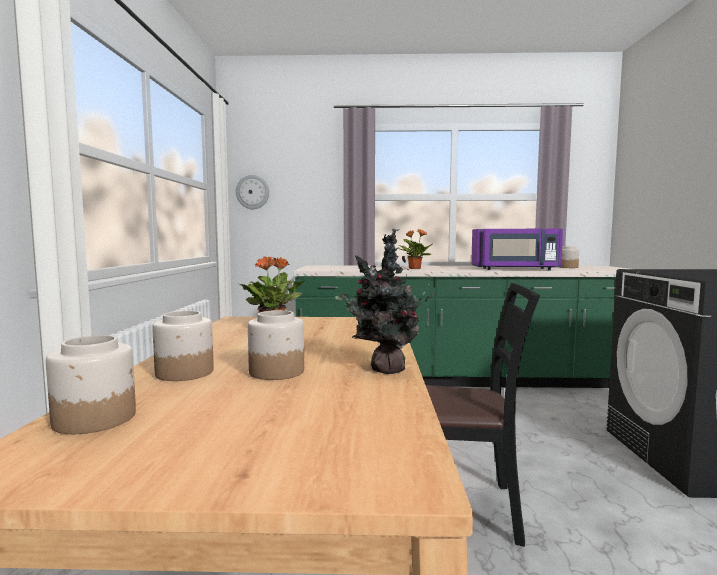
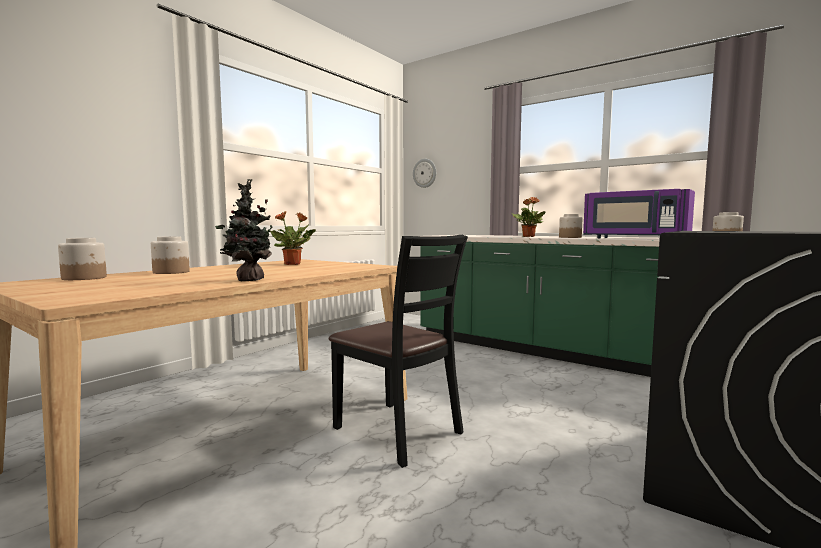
camera: 35 degrees right, 0 degrees up
(276, 372) = (202, 275): jar -> jar (569, 237)

